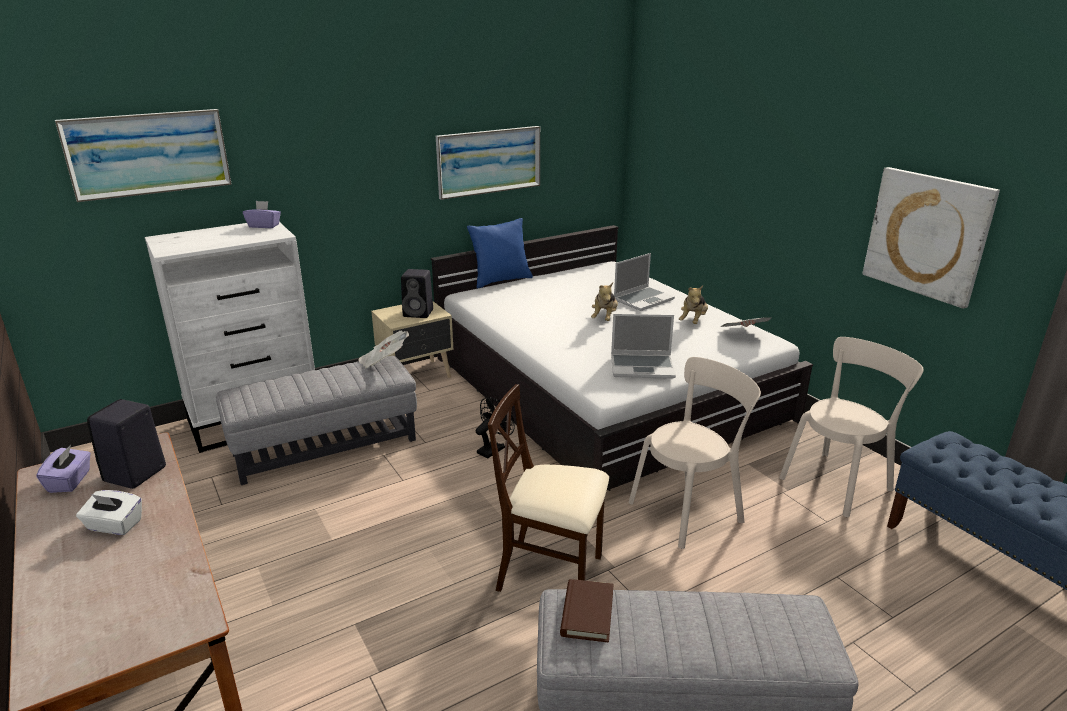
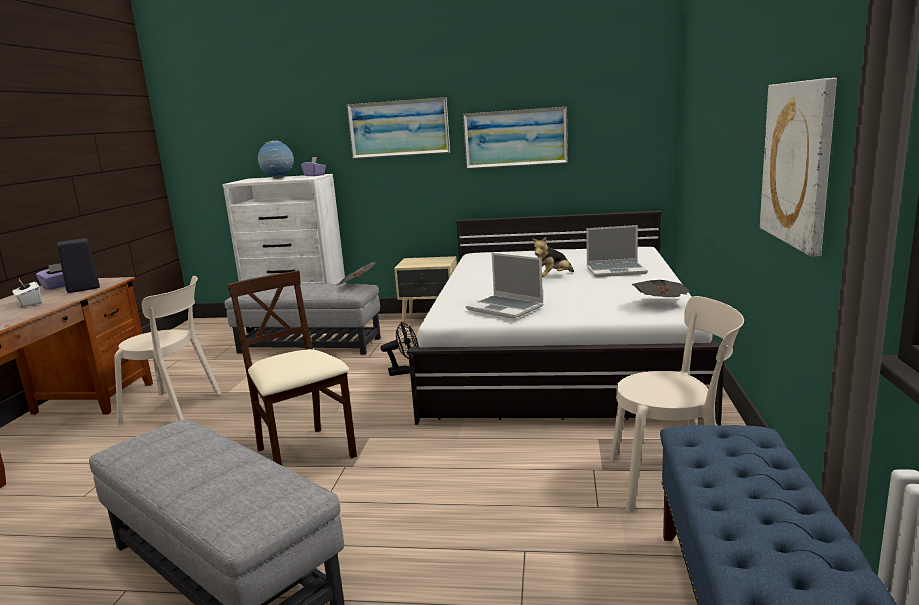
camera: 40 degrees right, 10 degrees down
(148, 153) = (253, 121): picture -> picture (399, 128)
(222, 237) = (278, 178): none -> globe
(419, 313) = (430, 262): black speaker -> none
(501, 280) = (522, 249): blue pillow -> none
(587, 613) = (165, 434): brown book -> none
(689, 510) = (478, 452): beige chair -> beige chair (176, 408)
(693, 321) = (631, 289): plush toy -> none

